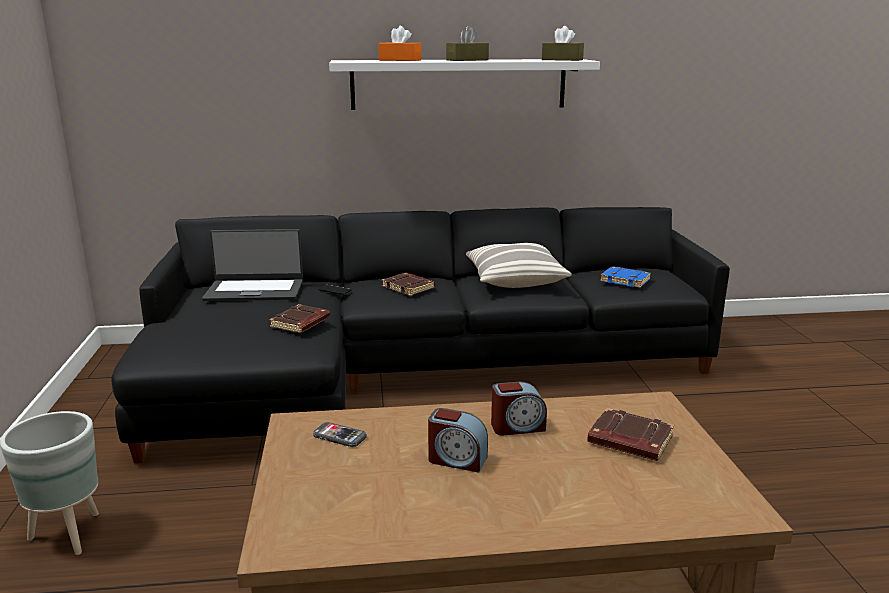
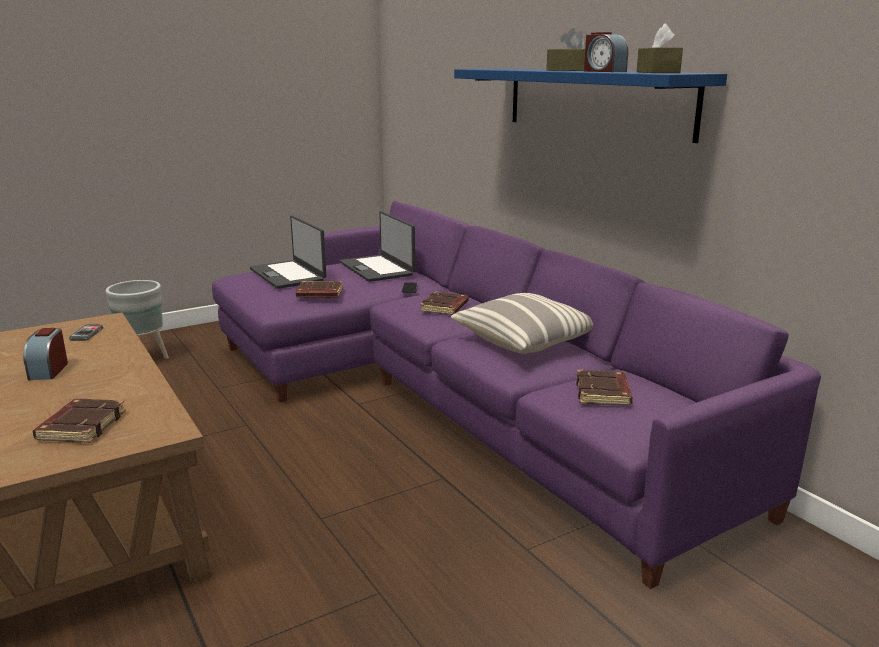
camera: 65 degrees right, 0 degrees up
(207, 327) = (288, 275): none -> laptop
(400, 60) = (525, 69): orange tissue box -> none
(409, 371) = (447, 395): black sofa -> purple sofa
(459, 84) = (595, 101): white shelf -> blue shelf
(517, 427) = (106, 381): alarm clock -> alarm clock (603, 71)
(626, 280) = (604, 393): blue book -> brown book

